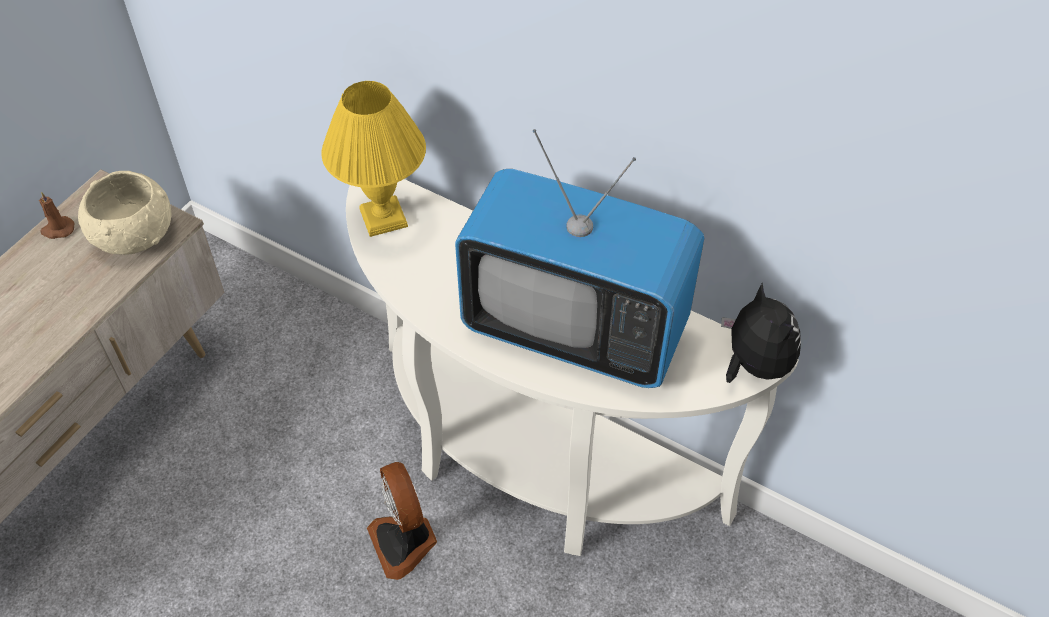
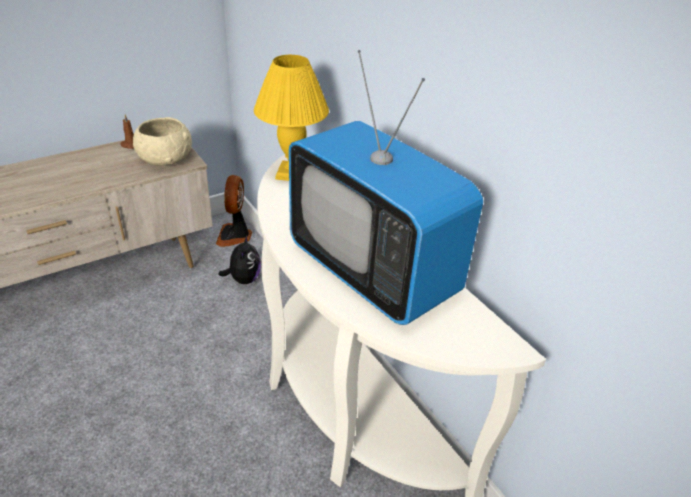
camera: 25 degrees right, 15 degrees down
(405, 542) = (228, 420): fan -> fan (235, 236)
(754, 365) = (502, 347): plush toy -> plush toy (243, 279)

